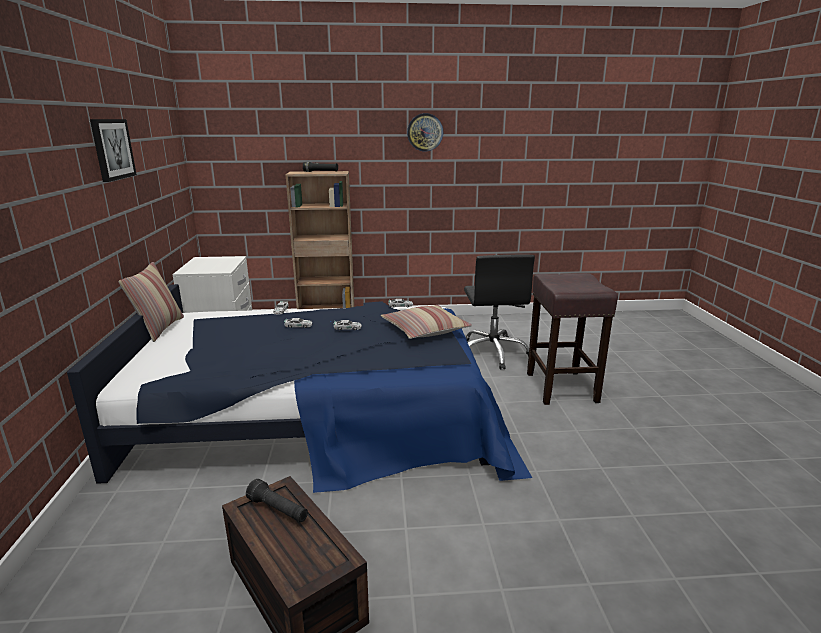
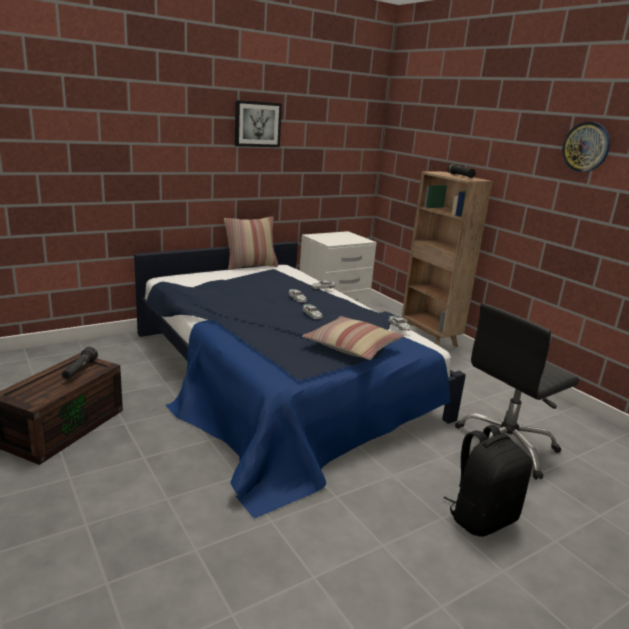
camera: 60 degrees right, 0 degrees up
(560, 387) = (481, 517): brown stool -> black backpack

